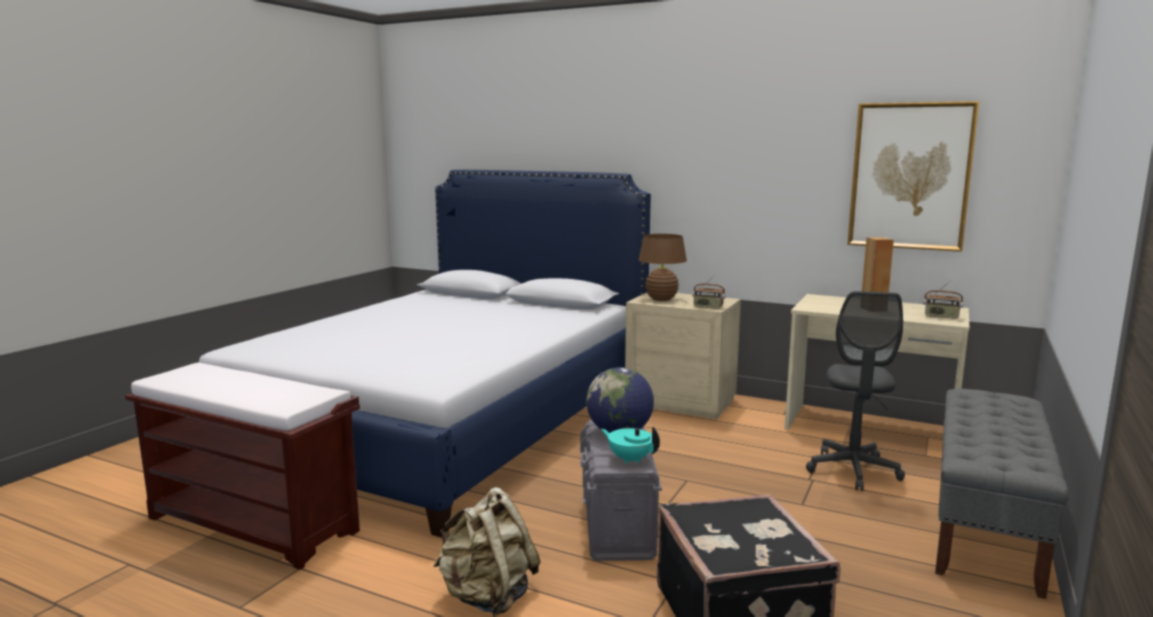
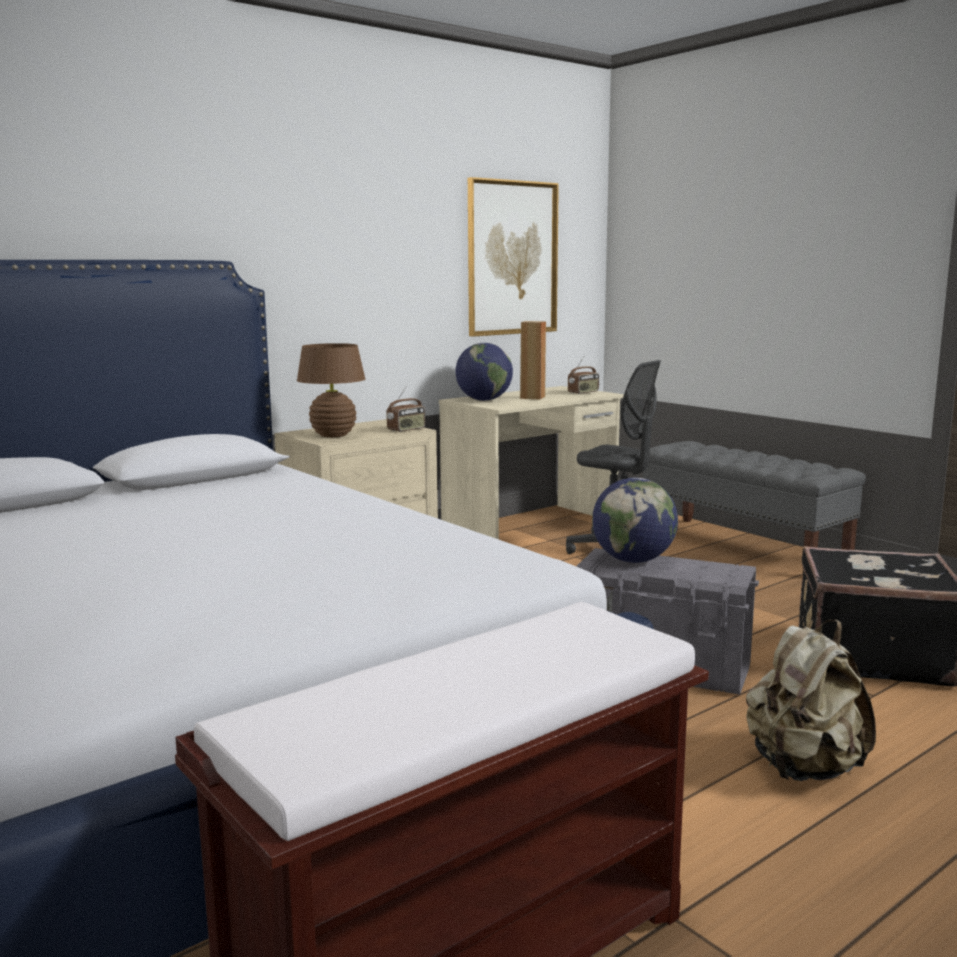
camera: 65 degrees left, 0 degrees up
(630, 459) = (714, 568): turquoise teapot -> none
(828, 301) = (484, 400): none -> globe

